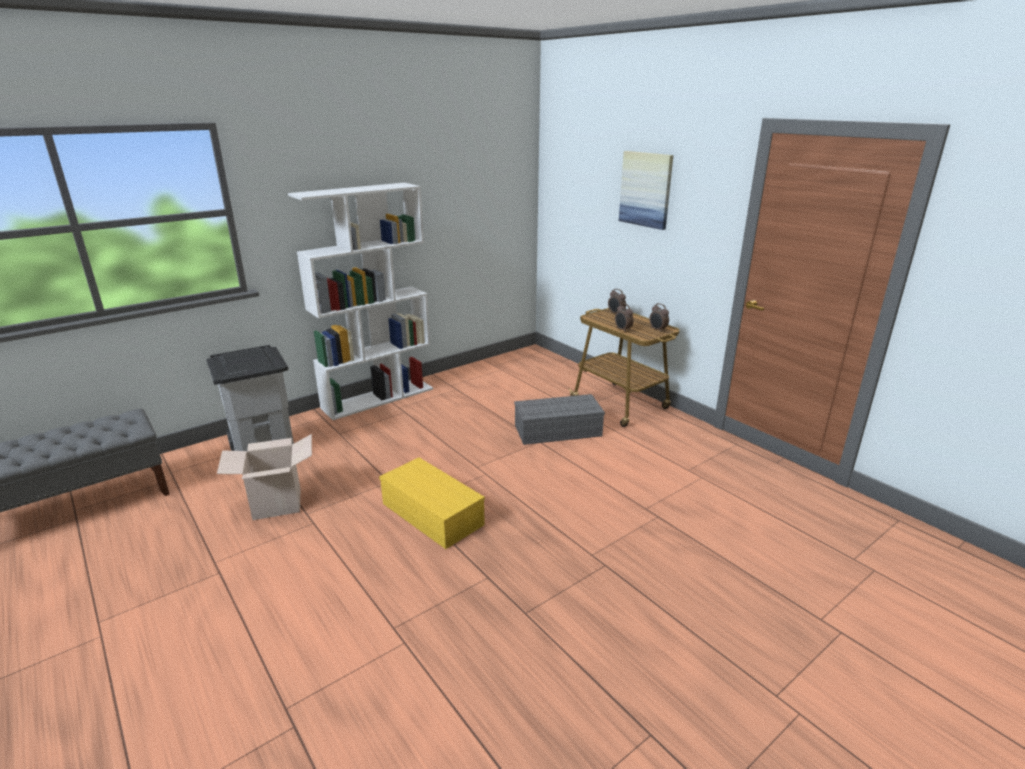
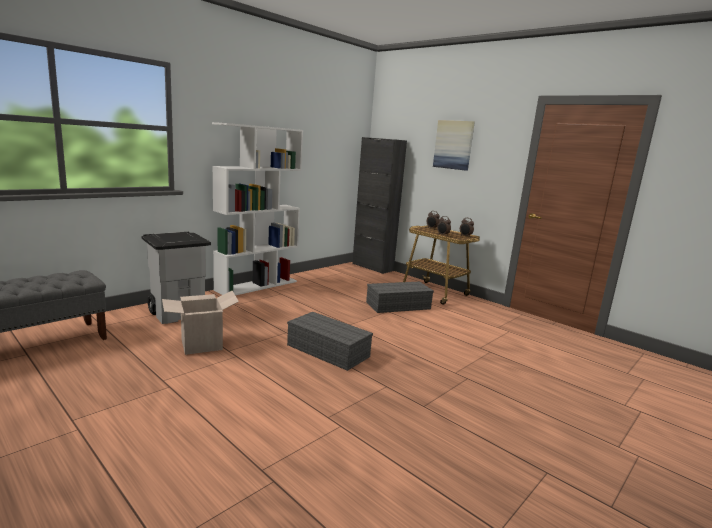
camera: 10 degrees left, 10 degrees down
(434, 514) = (329, 351): yellow storage box -> grey storage box
(547, 358) = (372, 267): none -> black cabinet

